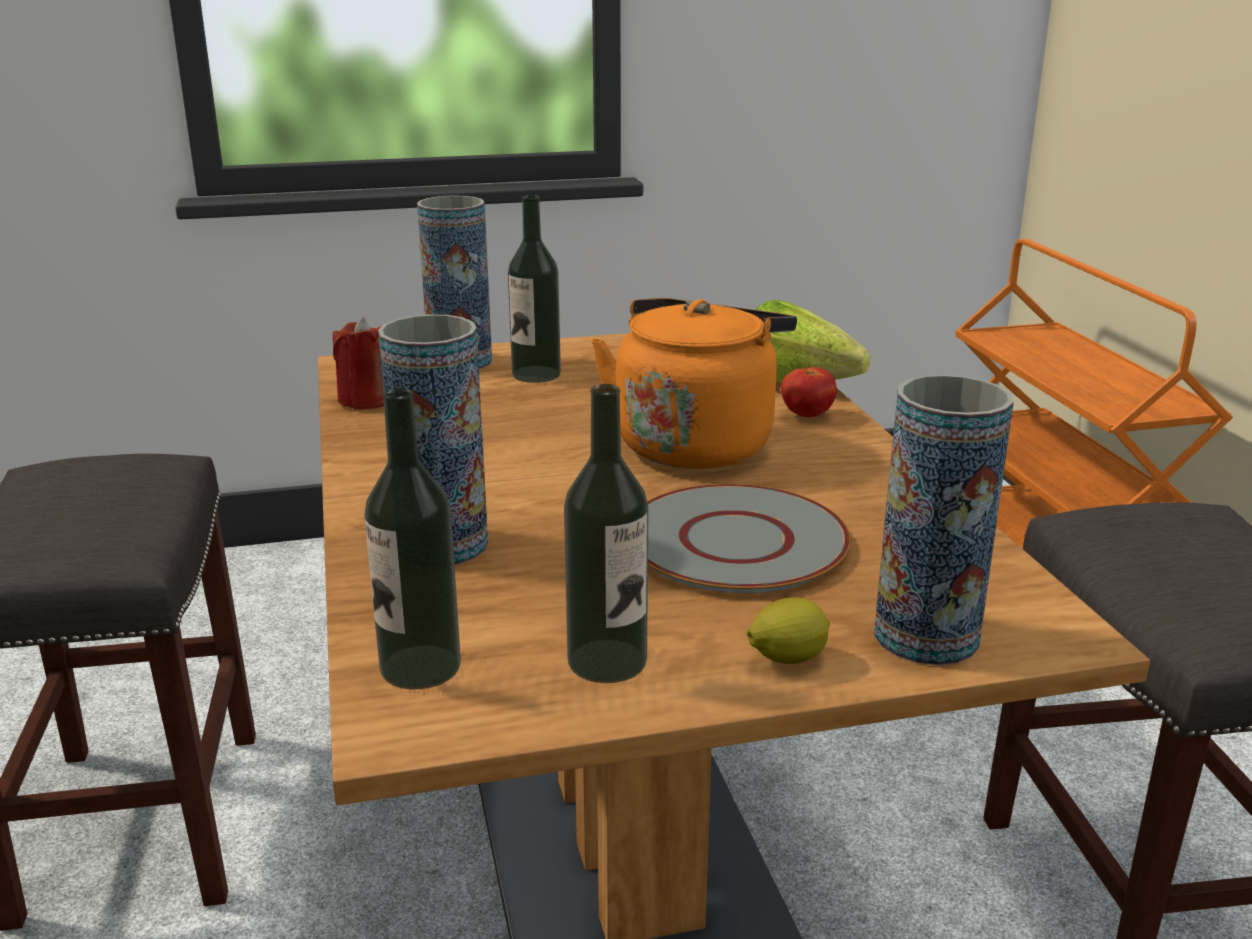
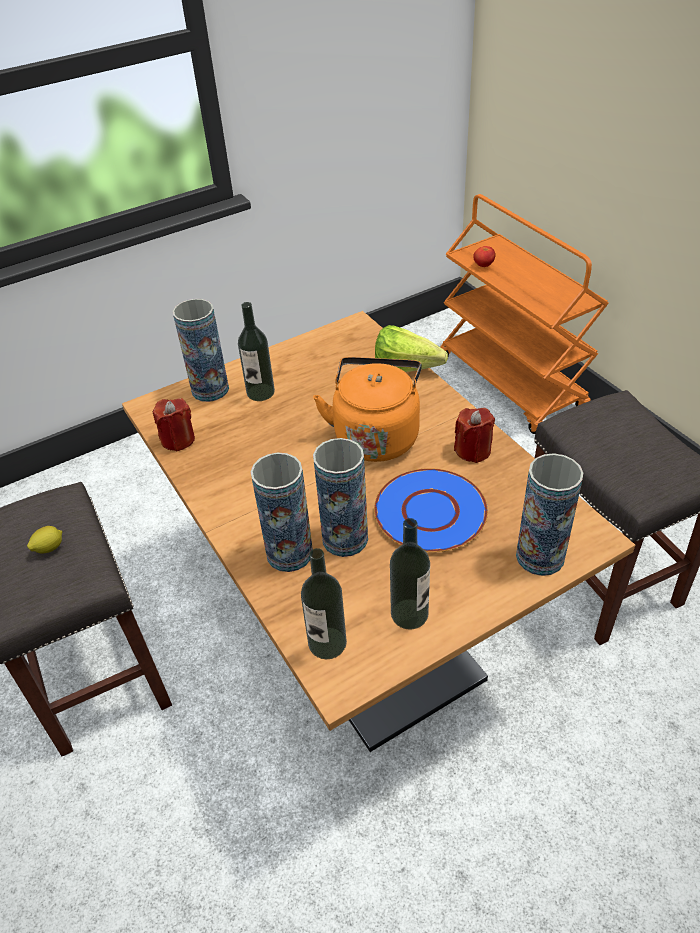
camera: 15 degrees left, 20 degrees up
(554, 546) = (345, 539): none -> vase
(736, 542) = (430, 512): grey plate -> blue plate
(787, 659) = (487, 589): lemon -> lemon (49, 548)
(806, 415) = (422, 396): tomato -> tomato (483, 265)
(863, 485) = (473, 450): none -> red candle

